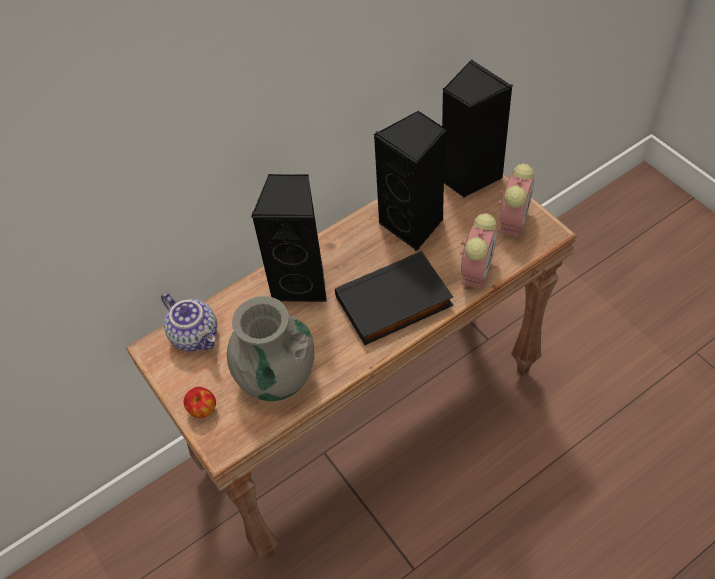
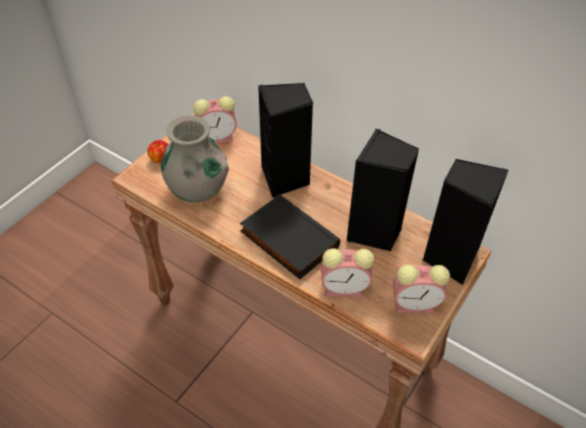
camera: 65 degrees right, 5 degrees down
(196, 335) = (218, 137): teapot -> alarm clock

